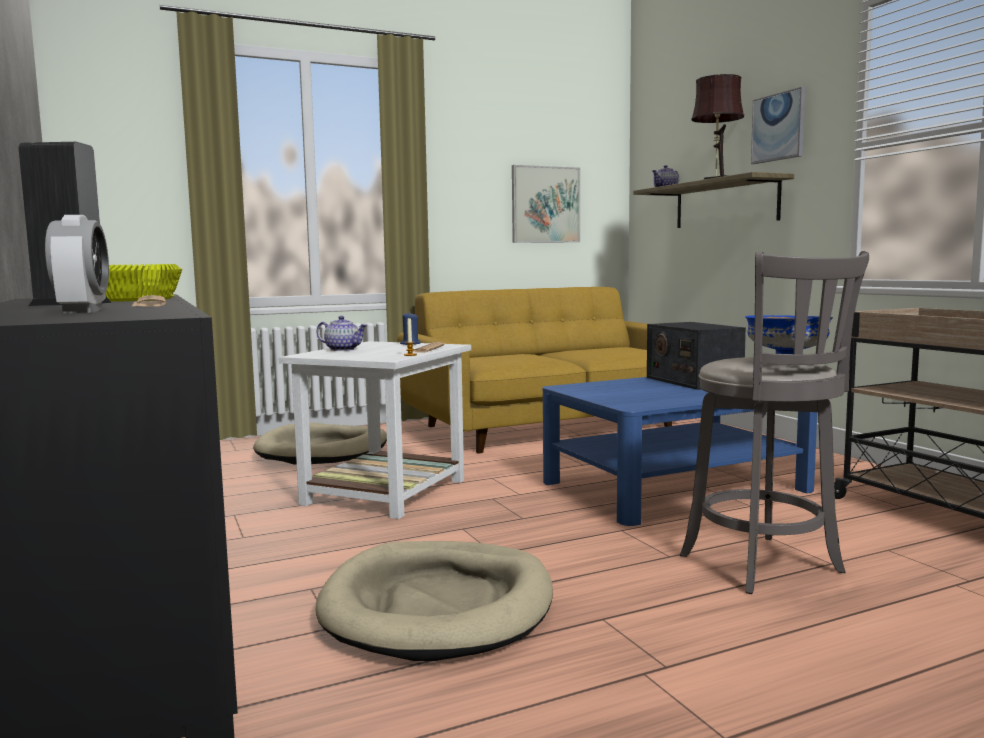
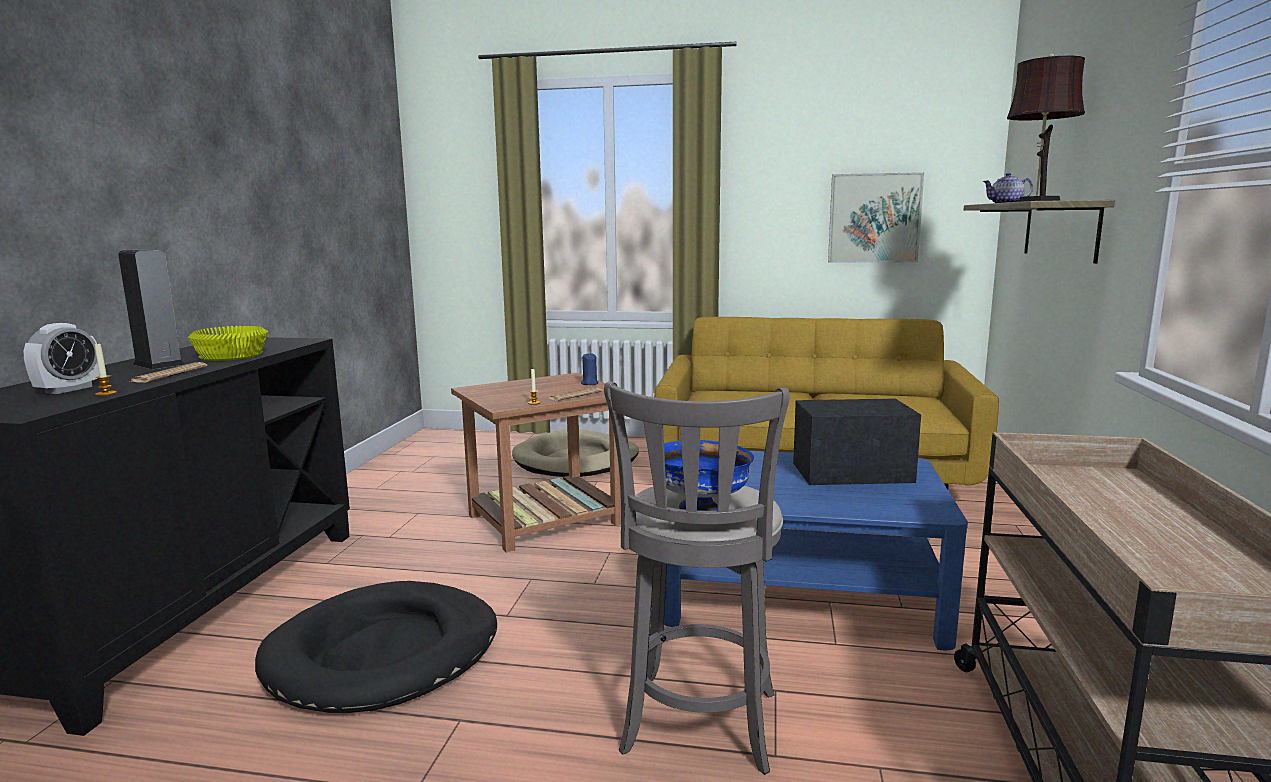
camera: 35 degrees right, 5 degrees up
(169, 309) = (106, 394): none -> candle
(343, 349) = (518, 384): teapot -> none
(386, 491) = (546, 519): white side table -> brown side table
(438, 606) = (384, 653): beige dog bed -> black dog bed
(692, 381) = (852, 472): radio -> radio turned 75 degrees clockwise
(778, 127) = (1110, 130): picture -> none

